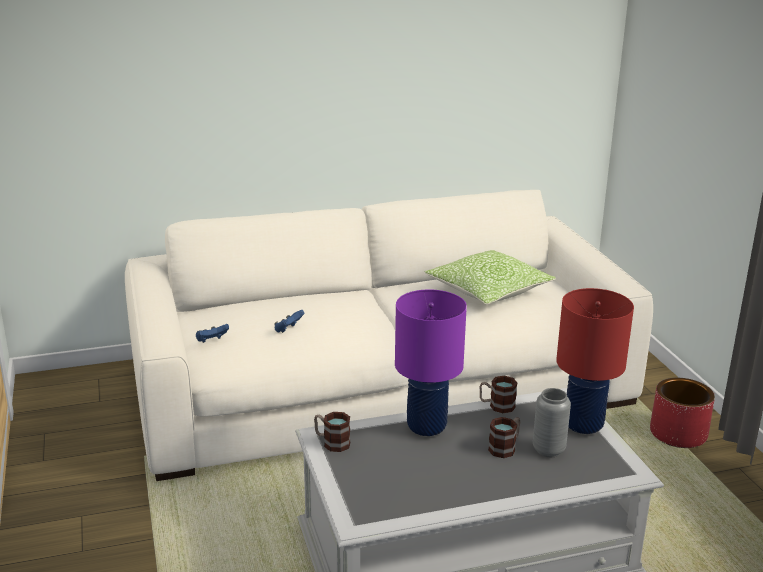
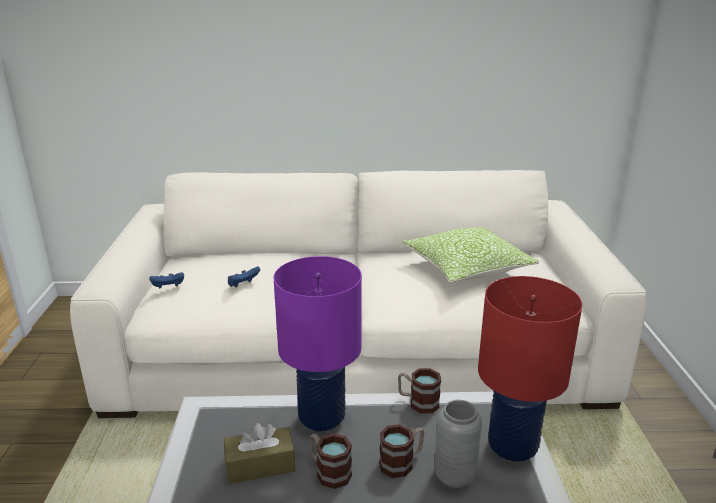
camera: 15 degrees right, 0 degrees up
(332, 442) = (208, 420): mug -> mug (329, 471)
(397, 466) = (260, 465): none -> brown tissue box
(678, 434) = (662, 454): red planter -> none

